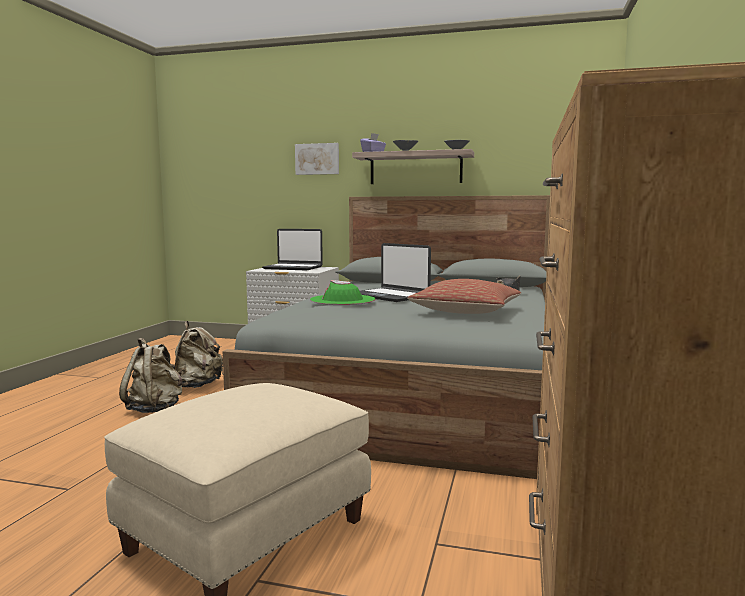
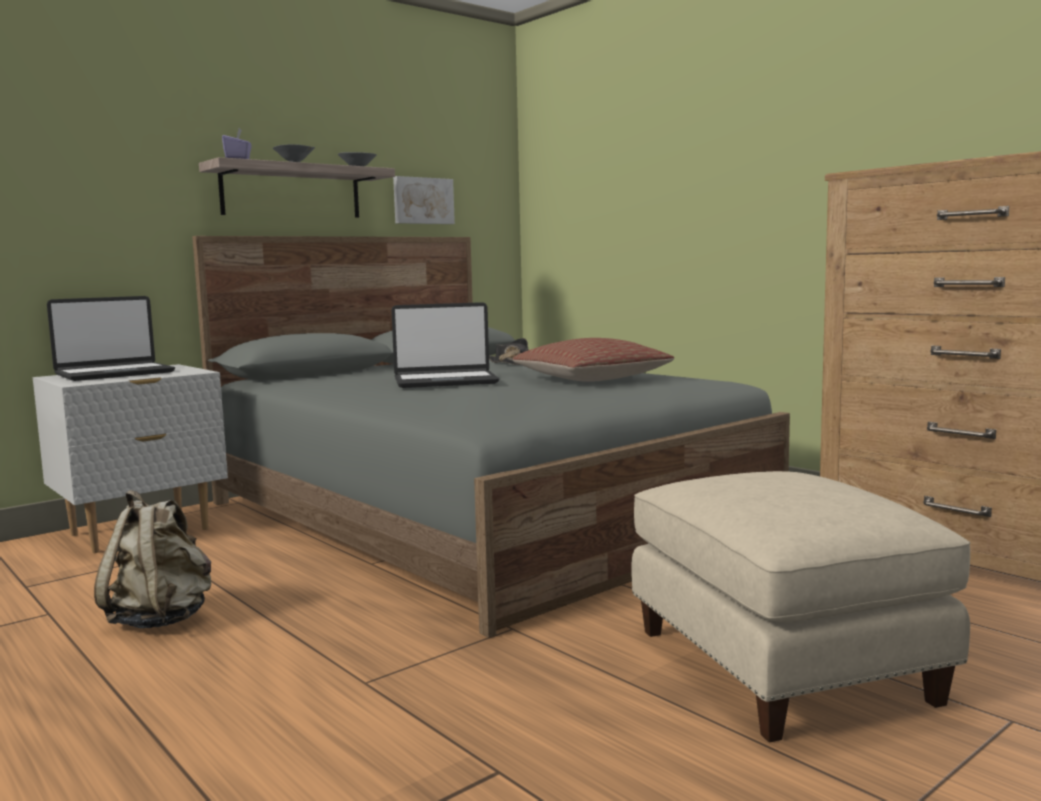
camera: 55 degrees left, 0 degrees up
(155, 409) = (222, 666): beige backpack -> none
(317, 159) = (114, 163): picture -> picture (422, 201)
(342, 300) = (458, 389): green hat -> none

